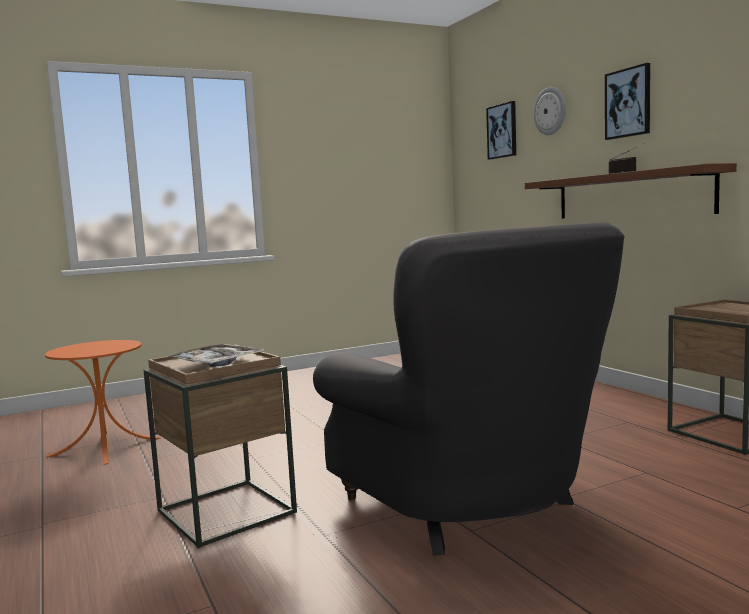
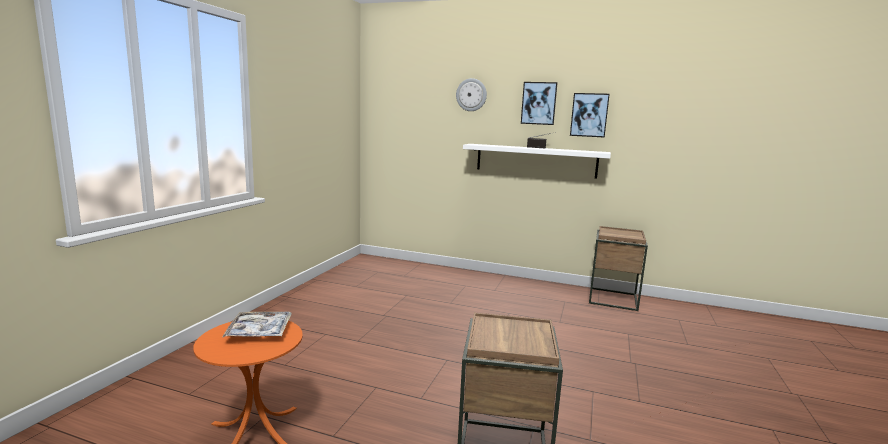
camera: 45 degrees left, 5 degrees up
(217, 363) = (525, 337): tray -> tray (259, 331)
(473, 509) = (614, 386): grey armchair -> none
(502, 131) = (422, 99): picture -> picture (589, 115)
(630, 195) = (535, 160): brown shelf -> white shelf

